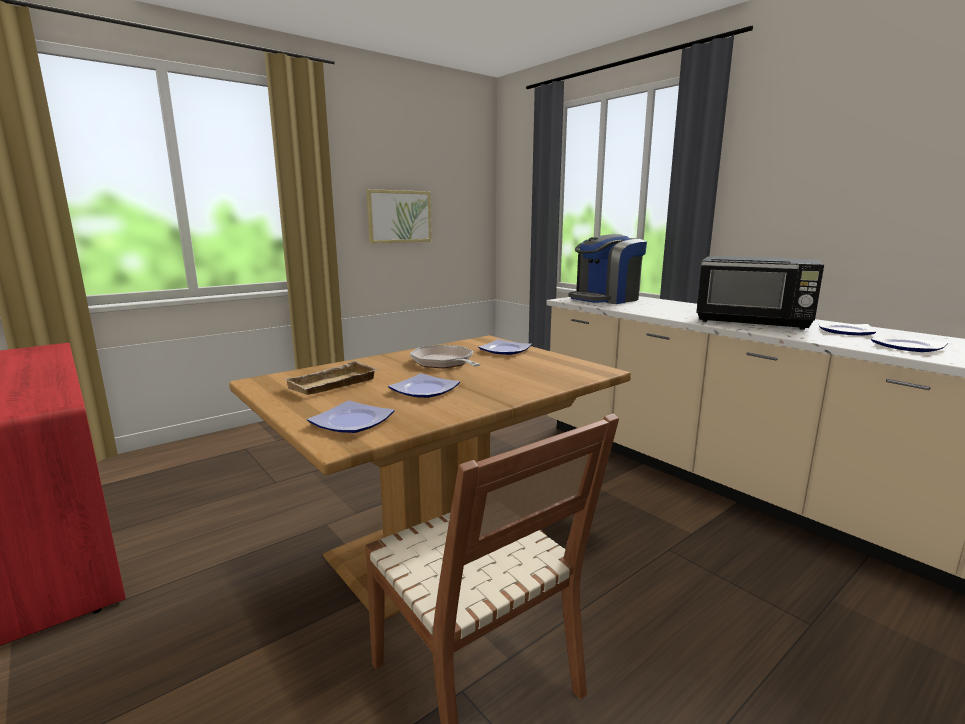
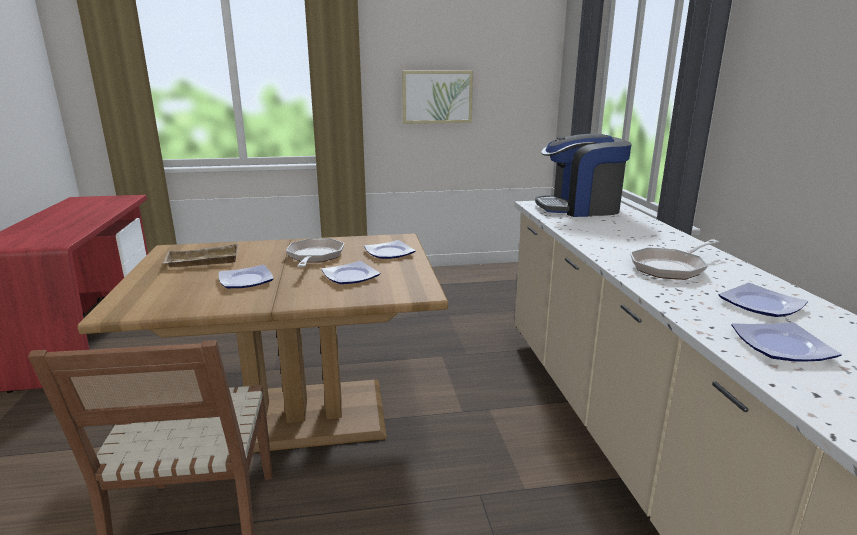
camera: 30 degrees right, 5 degrees up
(350, 422) = (148, 297): plate -> plate (349, 276)
(753, 322) = (670, 267): black microwave -> frying pan

